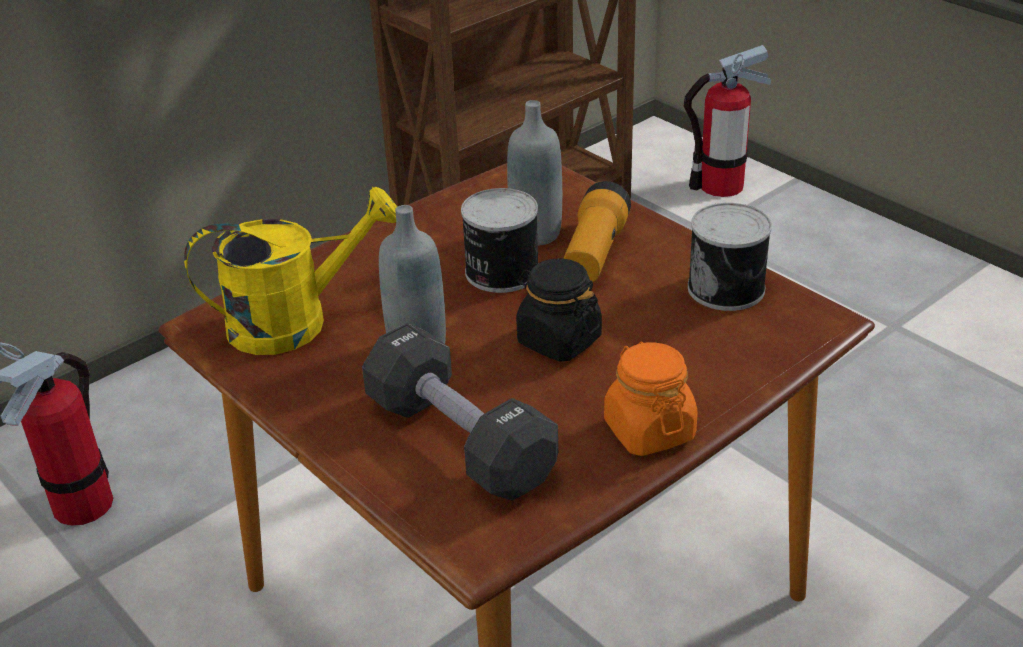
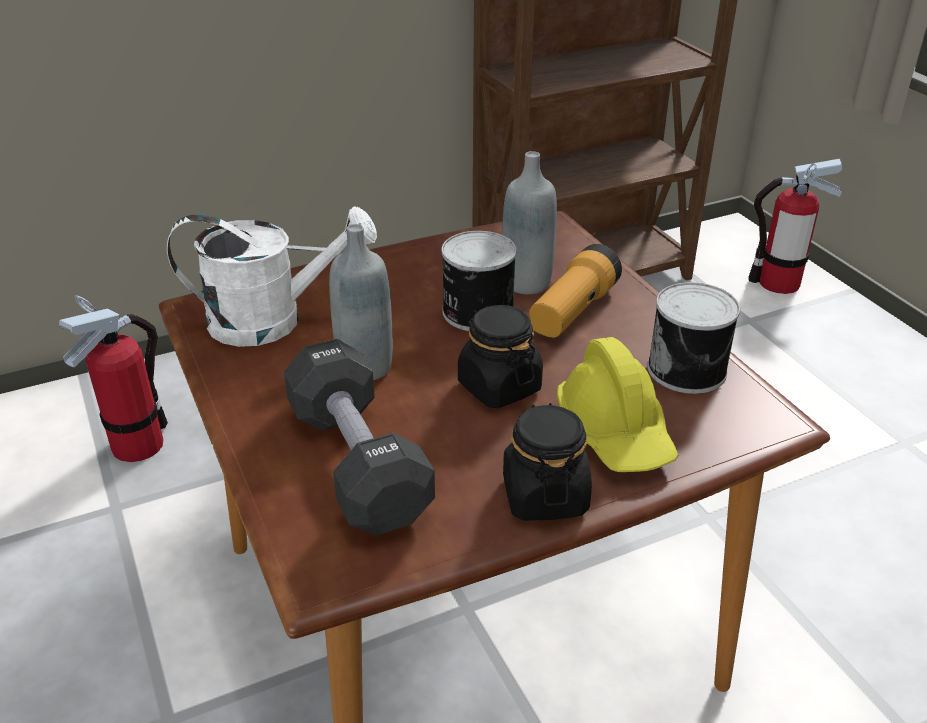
camera: 15 degrees right, 0 degrees up
(295, 321) = (273, 320): yellow watering can -> white watering can
(649, 430) = (544, 495): orange jar -> black jar
(686, 359) = (615, 432): none -> yellow hard hat

